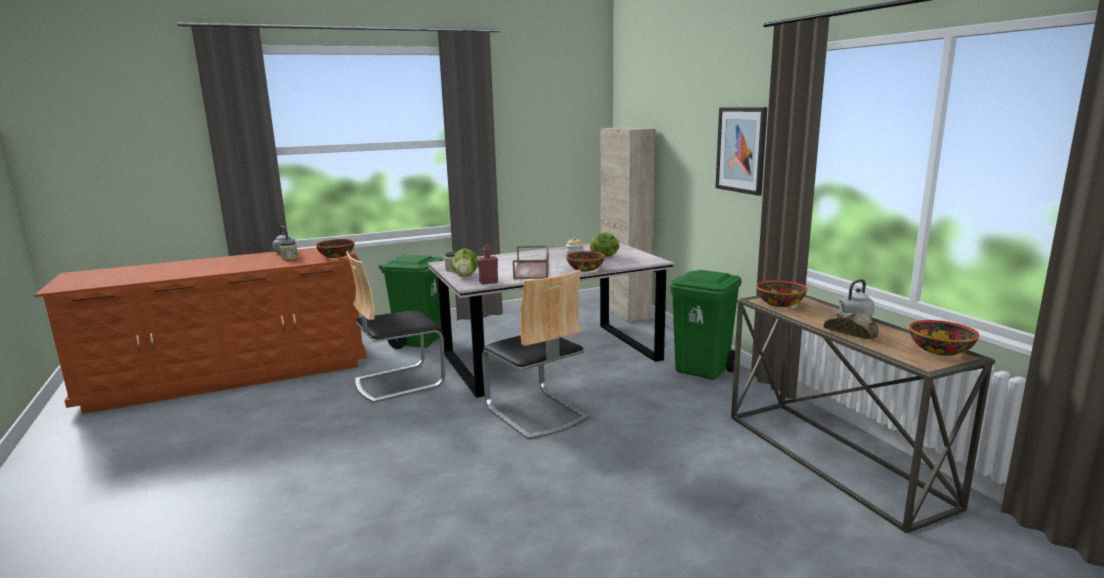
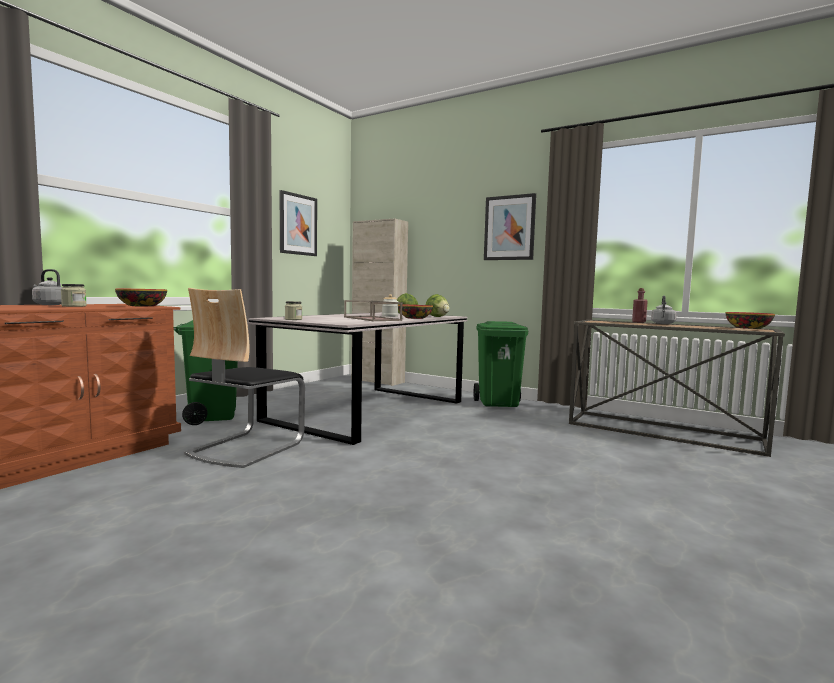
camera: 35 degrees left, 10 degrees down
(465, 276) = (320, 321): lettuce -> lettuce (437, 317)
(488, 282) = (356, 322): red bottle -> red bottle (639, 322)
(535, 139) = (298, 224): none -> picture
(536, 413) = (429, 445): chair -> none
(780, 303) = (604, 322): bowl -> none
(851, 332) = (685, 326): bread -> none

